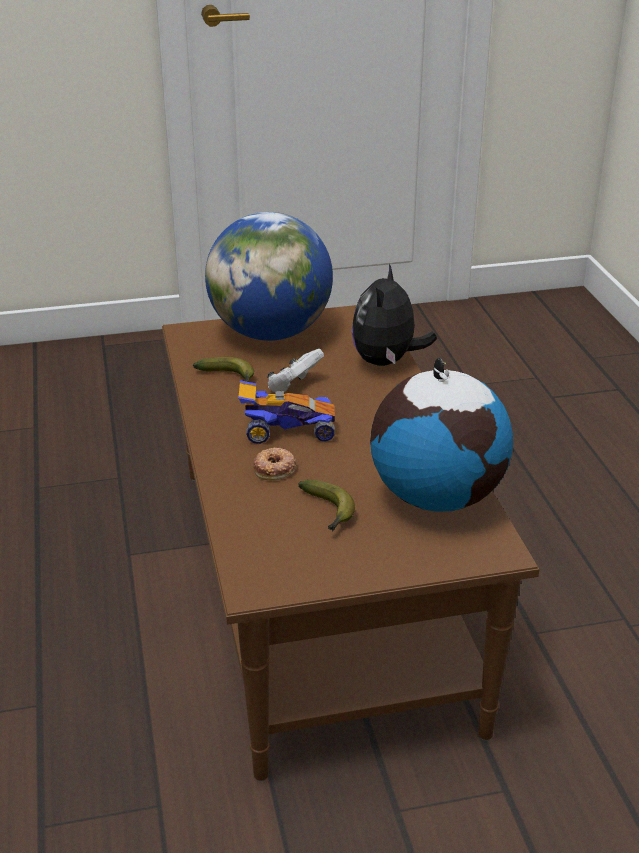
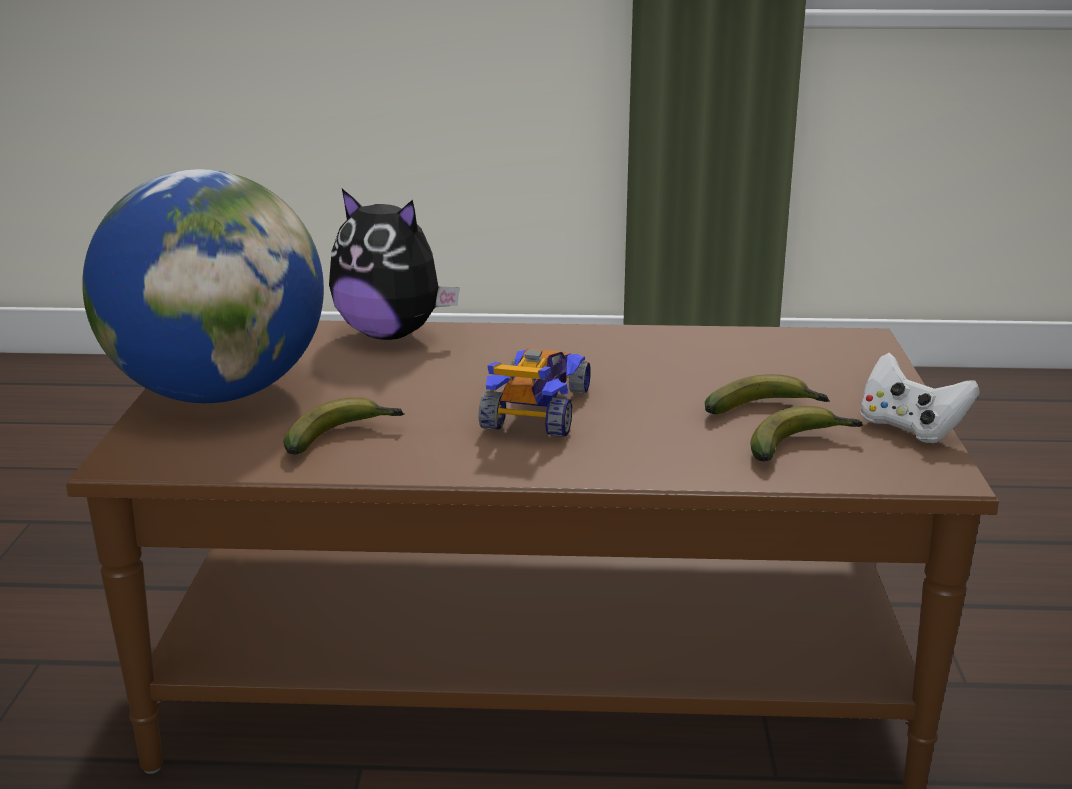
camera: 75 degrees left, 10 degrees down
(275, 468) = (641, 431): donut -> none
(275, 530) = (801, 446): none -> banana
(294, 386) = (411, 395): white game controller -> white game controller (910, 428)
(436, 496) = (743, 350): globe -> none

